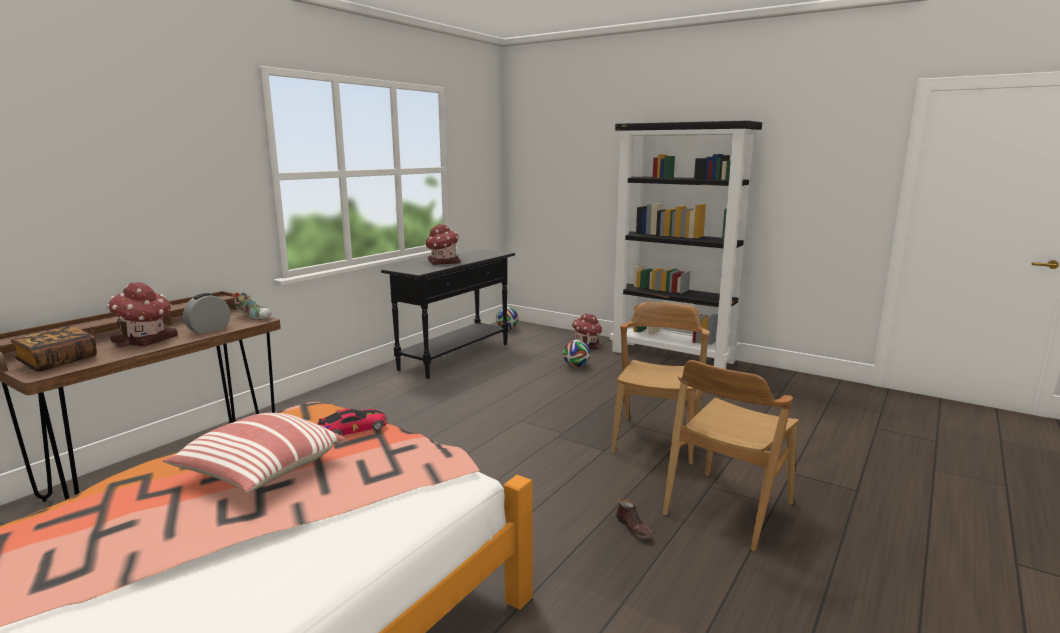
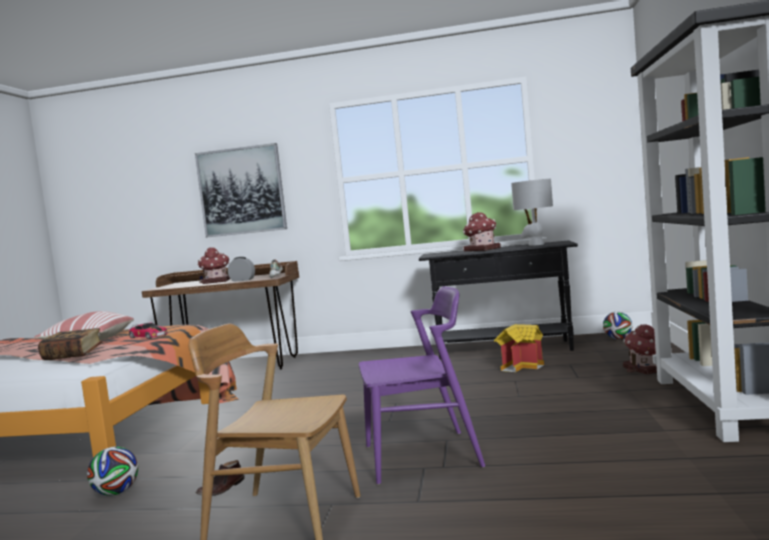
camera: 65 degrees right, 10 degrees down
(58, 361) = (172, 286): book -> book (73, 355)
(121, 181) = (241, 191): none -> picture
(477, 255) = (536, 244): none -> grey table lamp
(512, 365) = (522, 366): none -> toy house
(576, 366) = (570, 382): football -> football (116, 493)
(656, 439) = (422, 456): brown chair -> purple chair

